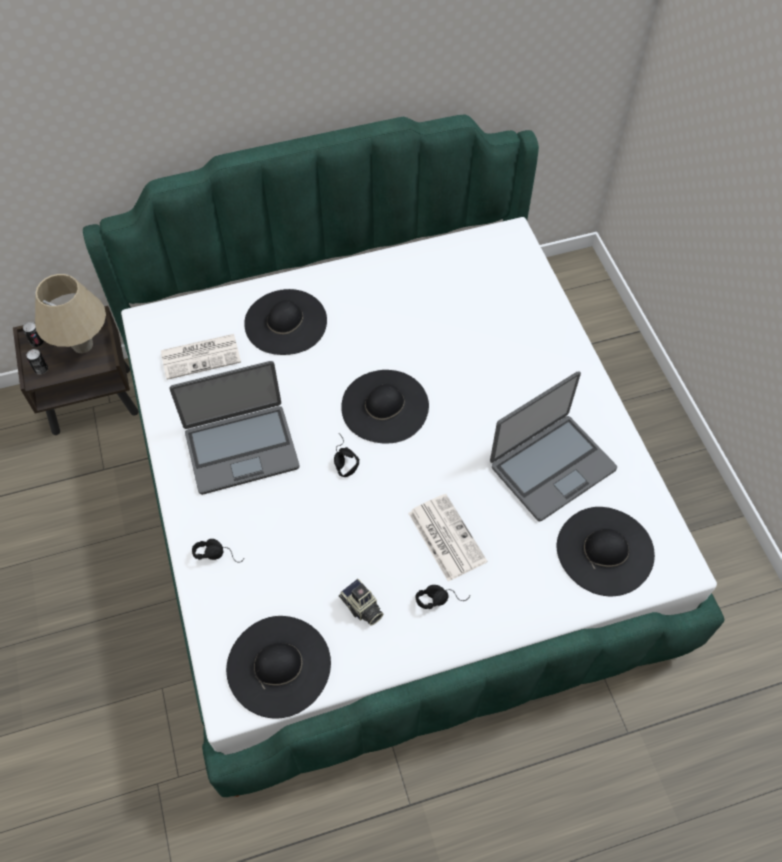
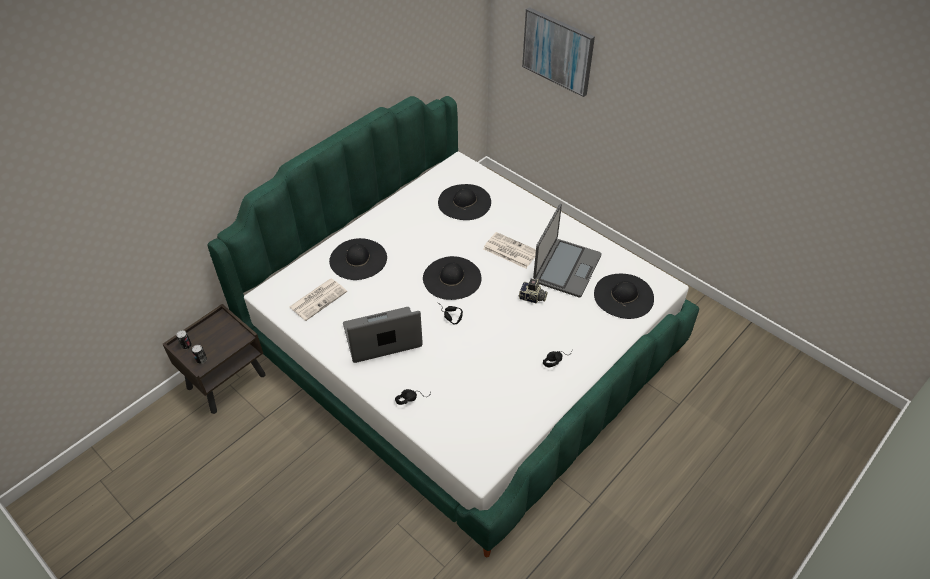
camera: 30 degrees left, 10 degrees down
(82, 345) = (221, 334): beige table lamp -> none
(241, 448) = (382, 337): laptop -> laptop turned 150 degrees counterclockwise
(278, 665) = (493, 437): black hat -> black hat (464, 202)
(361, 608) = (517, 385): camera -> camera (532, 298)
(445, 536) = (536, 328): newspaper -> newspaper (510, 250)
(715, 124) = (558, 51): none -> picture

